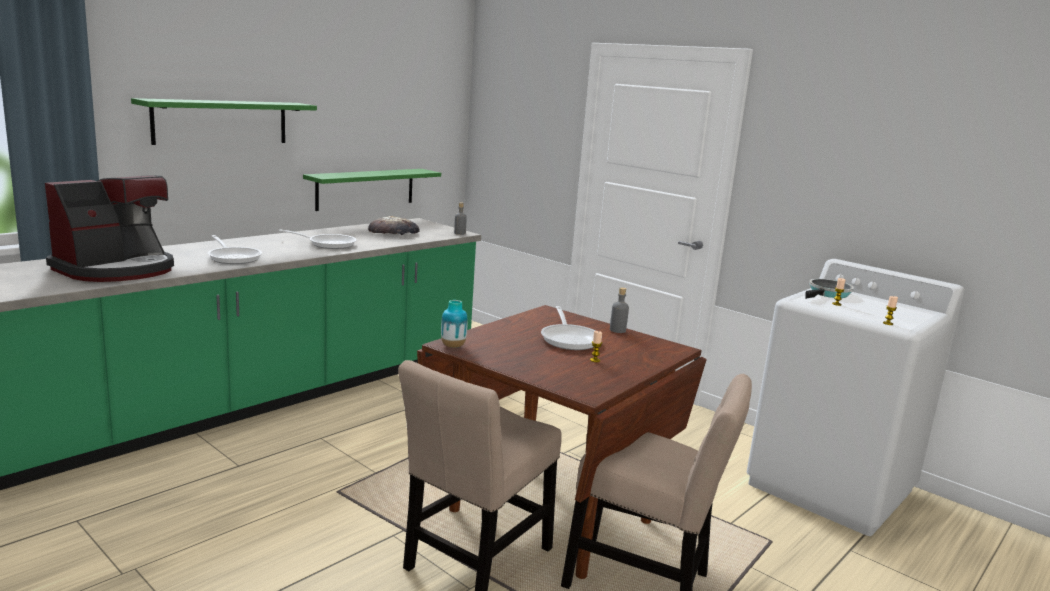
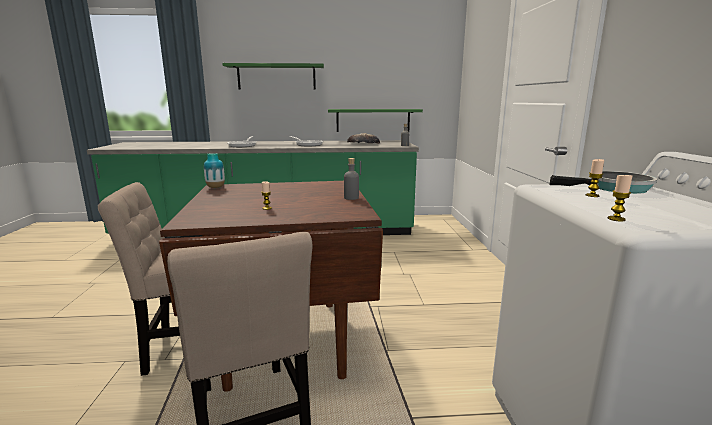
camera: 45 degrees right, 0 degrees up
(117, 269) = (184, 145): coffee machine -> none
(569, 339) = (296, 196): frying pan -> none

